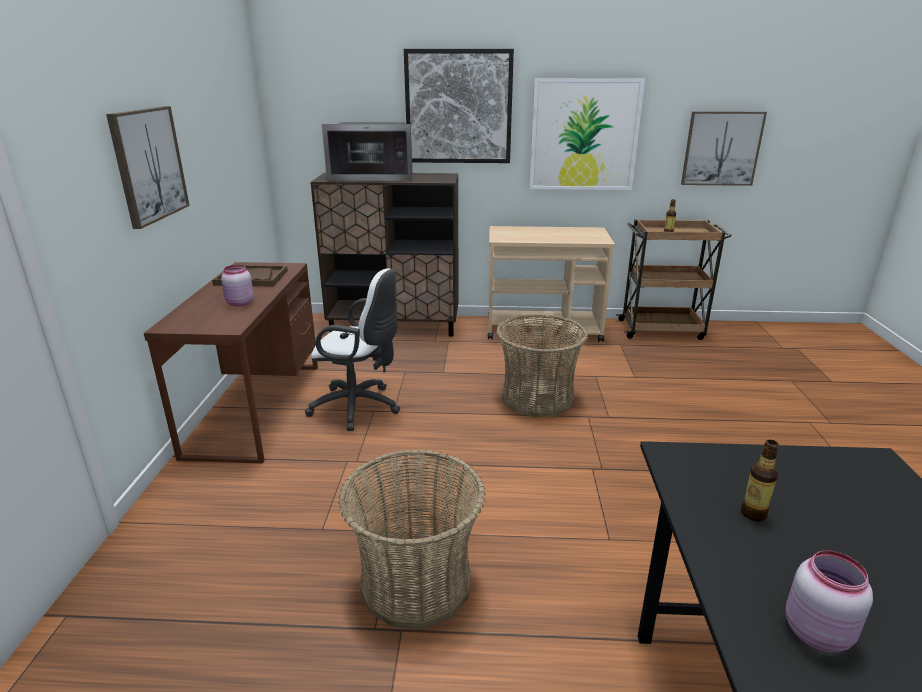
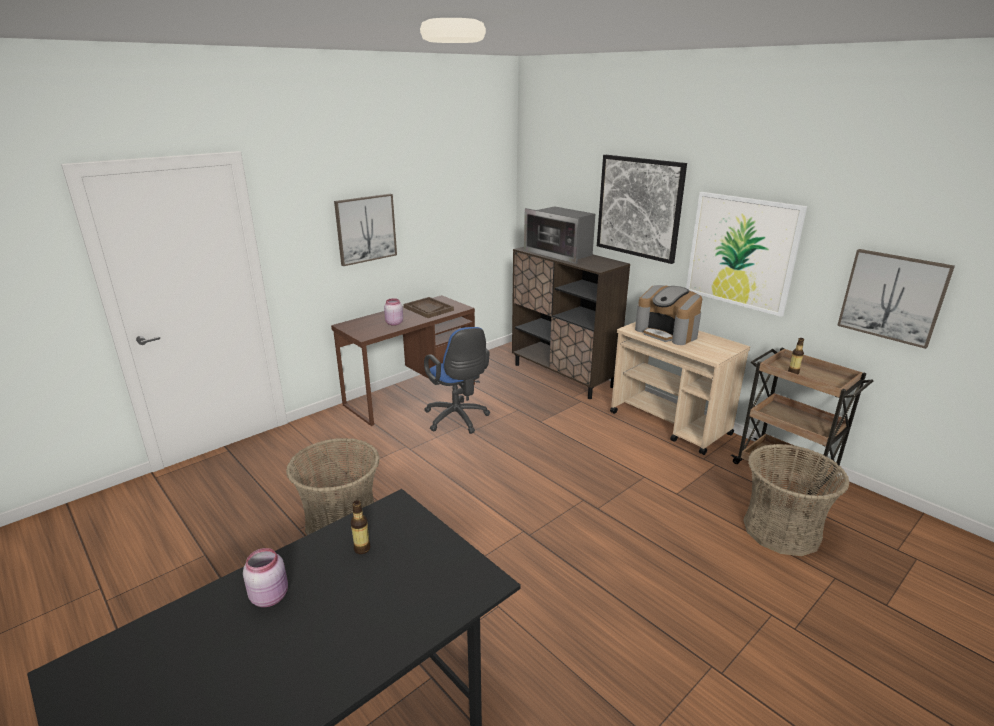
camera: 45 degrees right, 0 degrees up
(359, 407) = (458, 420): white office chair -> blue office chair
(532, 234) = (667, 333): none -> coffee machine
(537, 398) = (571, 469): basket -> basket (781, 530)

